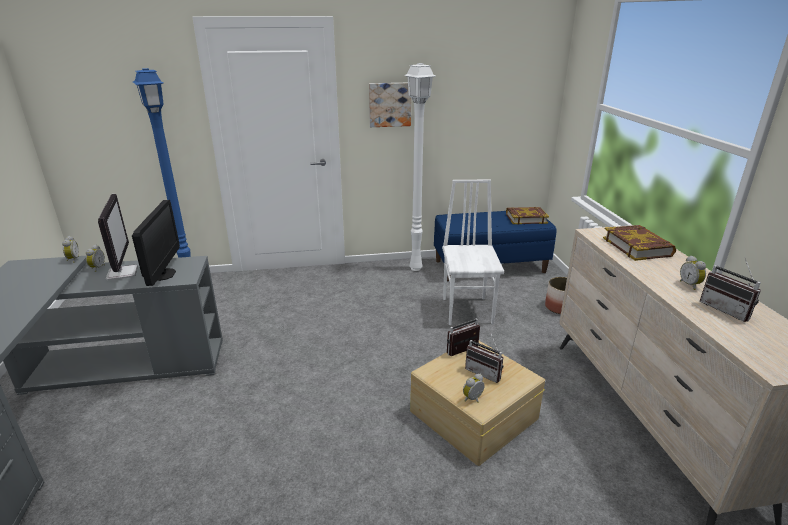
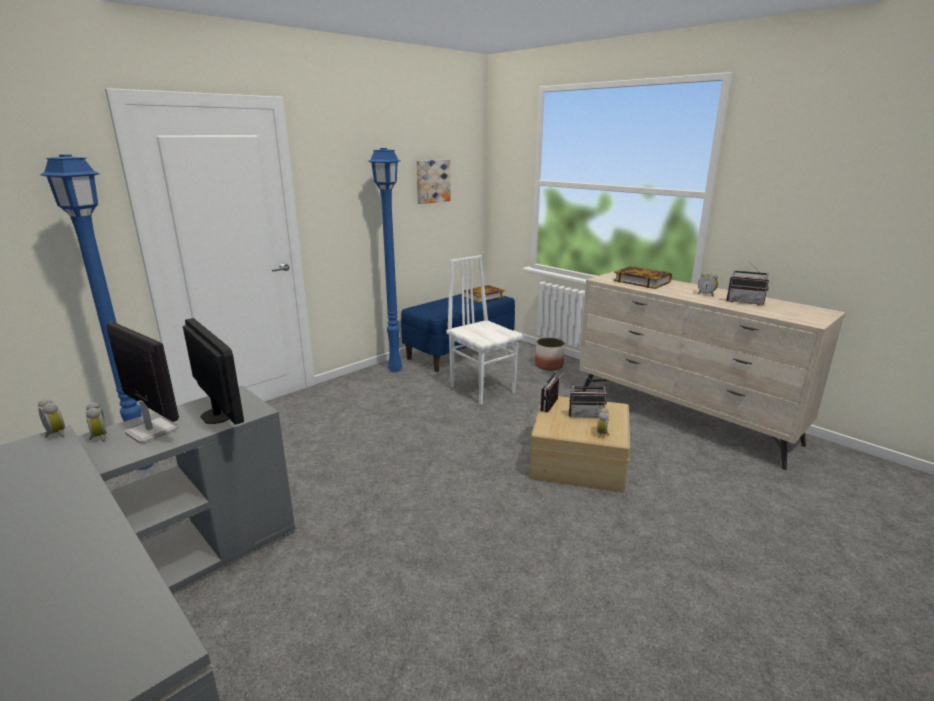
camera: 35 degrees left, 5 degrees down
(389, 104) = (347, 195): picture -> picture (432, 181)
(416, 268) = (396, 370): white floor lamp -> blue floor lamp

